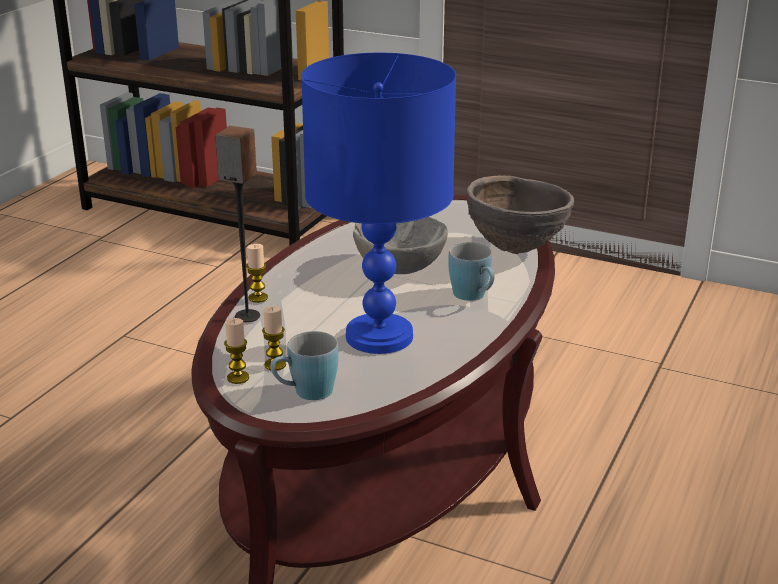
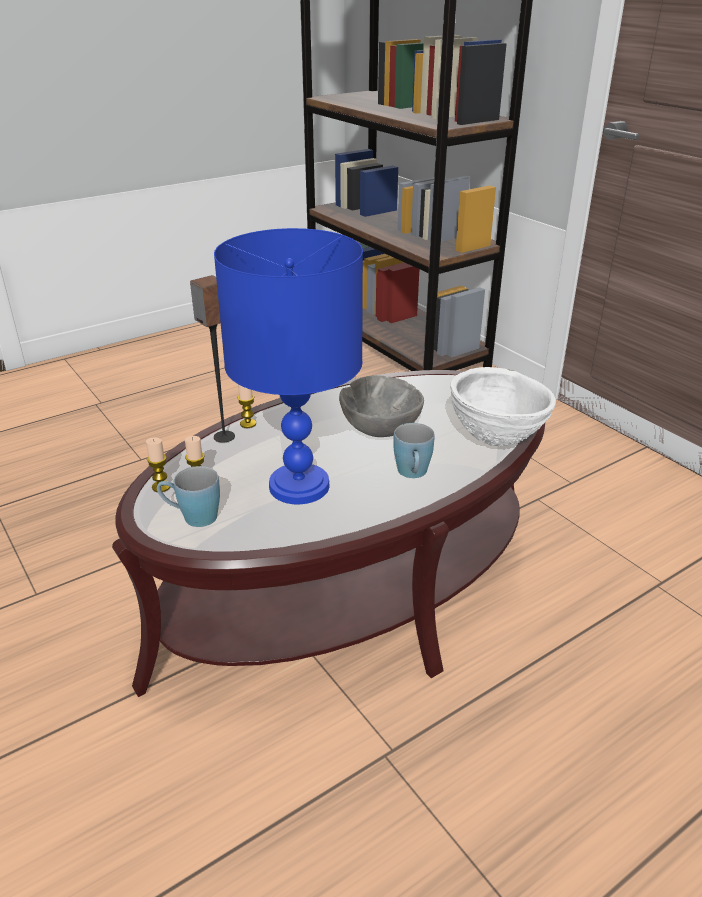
camera: 30 degrees right, 5 degrees up
(516, 249) = (496, 440): brown bowl -> white bowl

